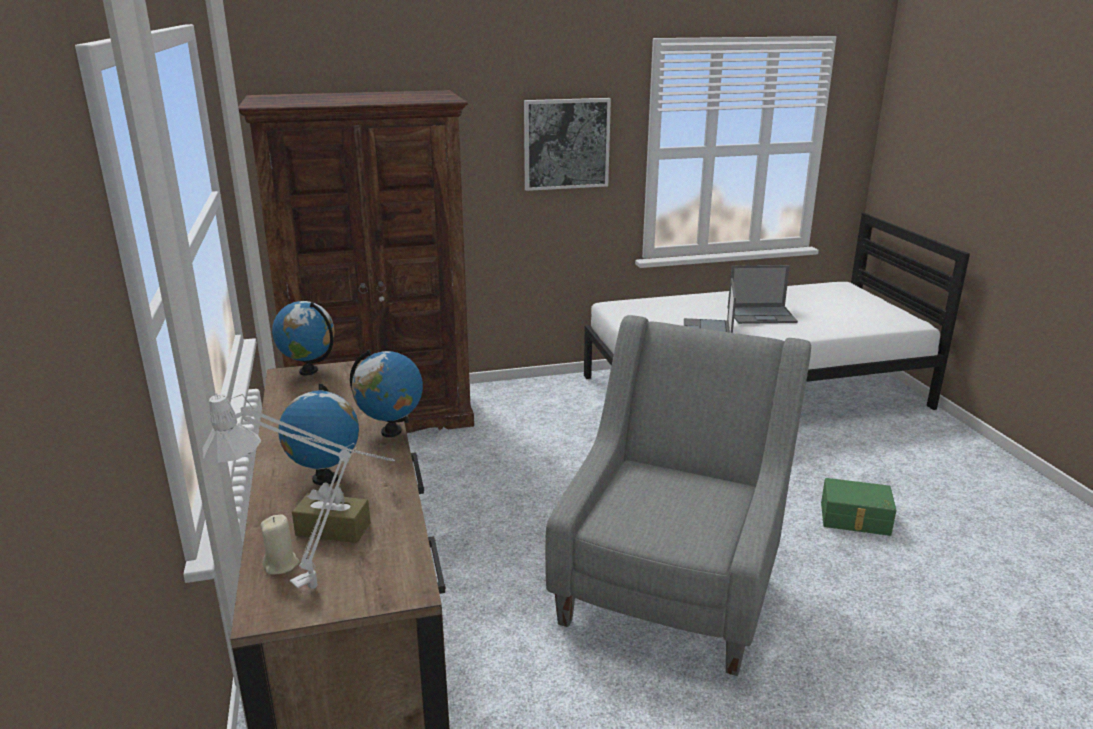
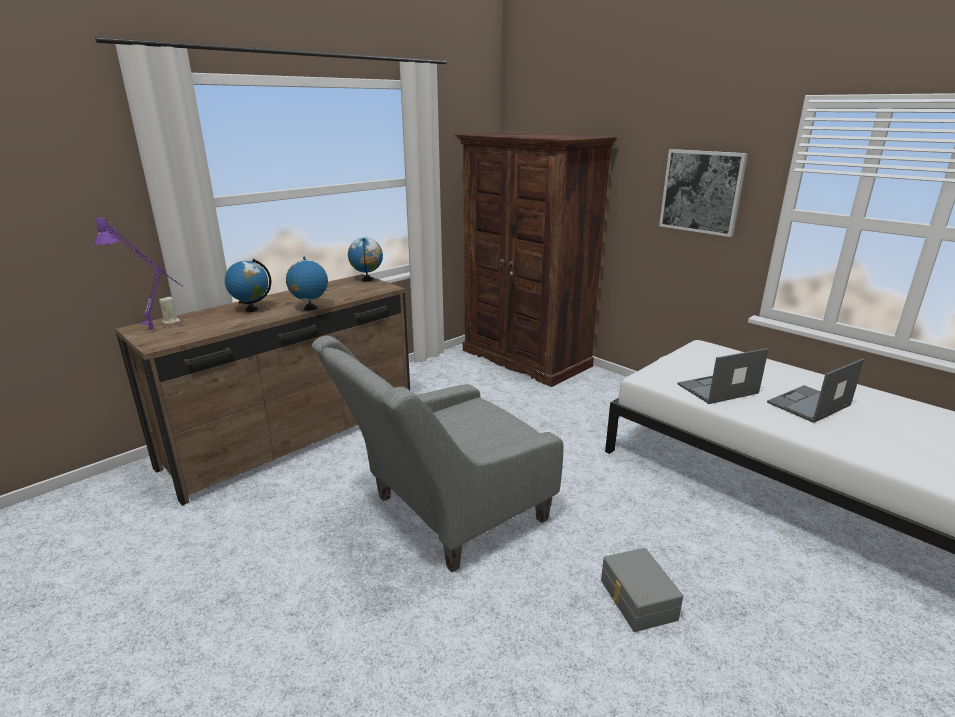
camera: 60 degrees right, 0 degrees up
(324, 583) = (157, 331): grey table lamp -> purple table lamp
(333, 529) = (204, 322): brown tissue box -> none
(673, 584) = (444, 516): grey armchair -> grey armchair turned 150 degrees clockwise
(762, 315) = (808, 404): laptop -> laptop turned 90 degrees clockwise
(855, 519) = (636, 600): green storage box -> grey storage box

